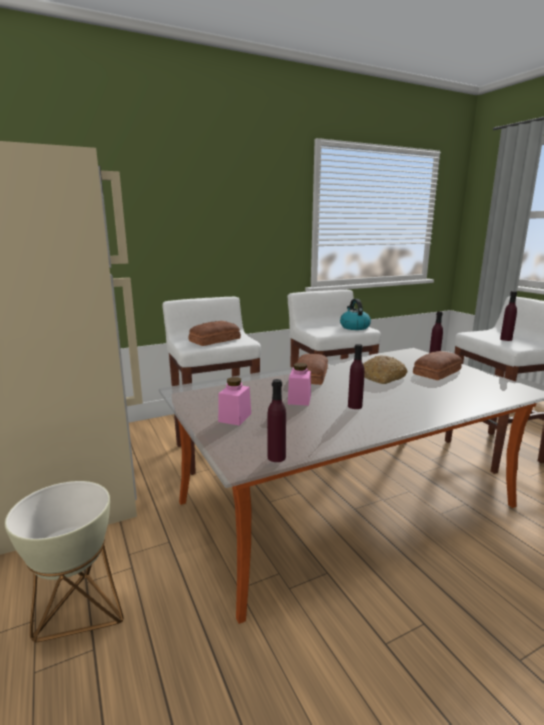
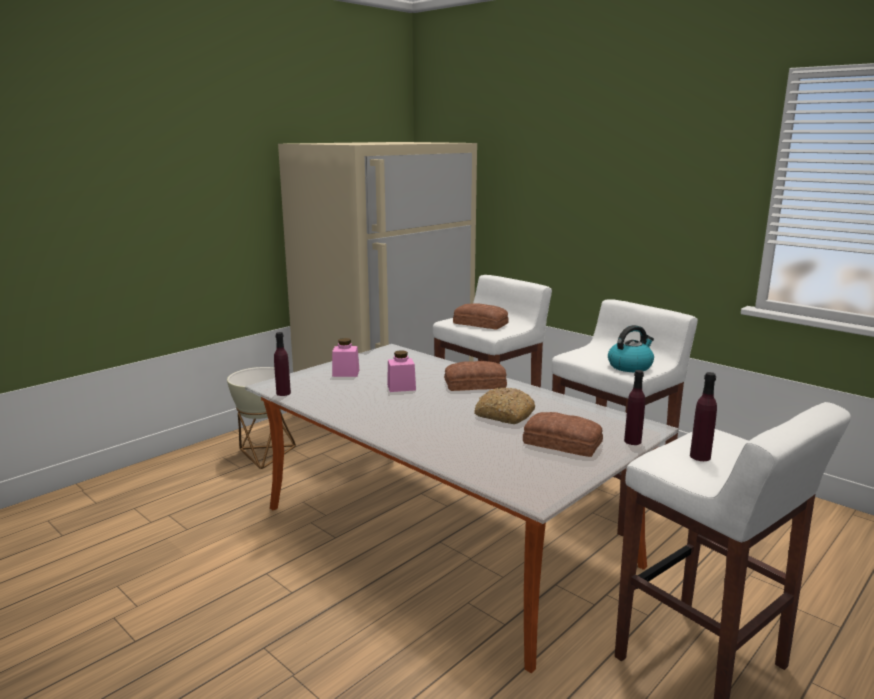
camera: 70 degrees right, 0 degrees up
(355, 406) = (401, 408): purple bottle -> none

